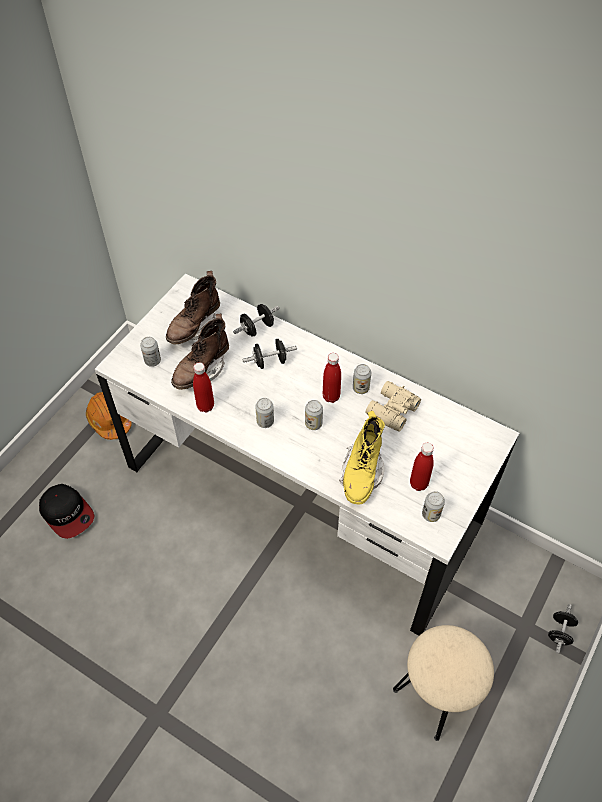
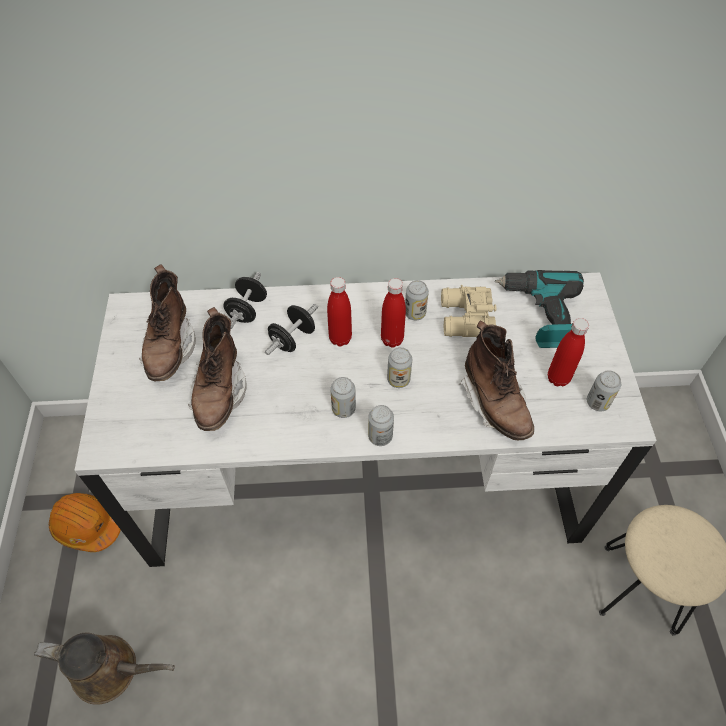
camera: 35 degrees left, 0 degrees up
(67, 513) = (111, 670): cap -> brown watering can
(152, 361) = (147, 416): can -> can (380, 436)
(205, 406) = (258, 432): red bottle -> red bottle (340, 338)
(362, 474) = (495, 403): yellow boot -> brown boot
(446, 437) = (540, 314): none -> power drill
(560, 632) = (684, 455): black dumbbell -> none

